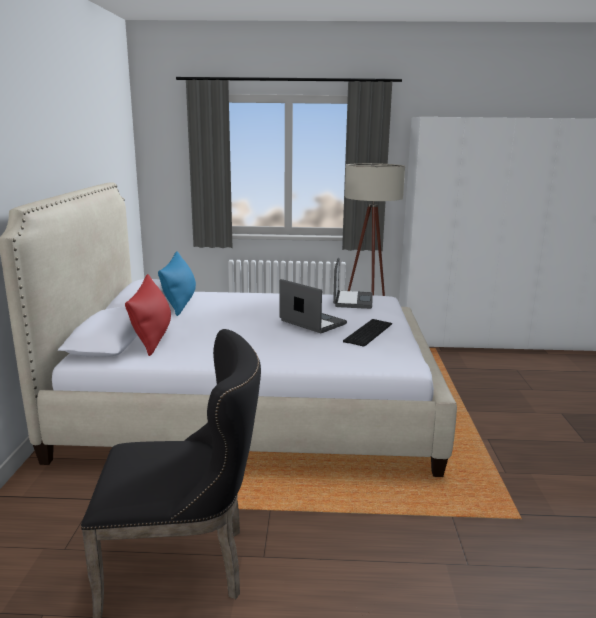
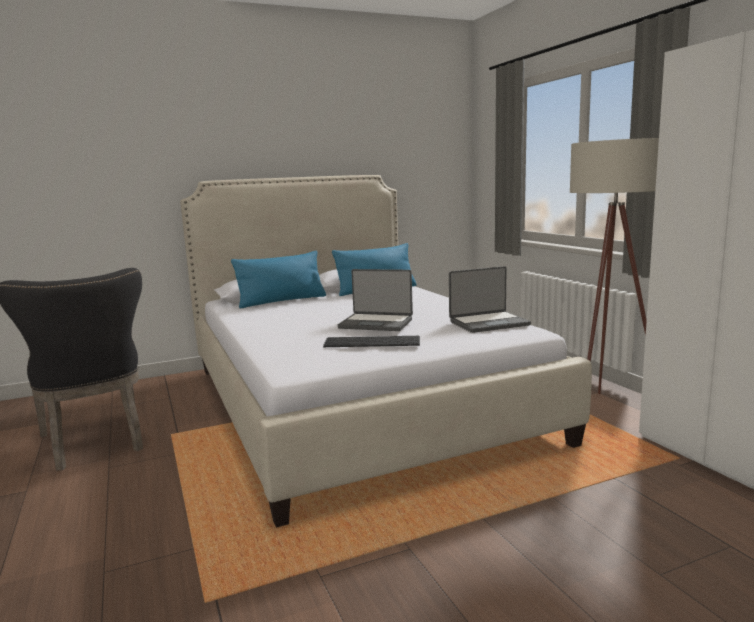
camera: 65 degrees right, 5 degrees down
(152, 336) = (282, 301): red pillow -> blue pillow
(312, 322) = (376, 323): laptop -> laptop turned 90 degrees clockwise

